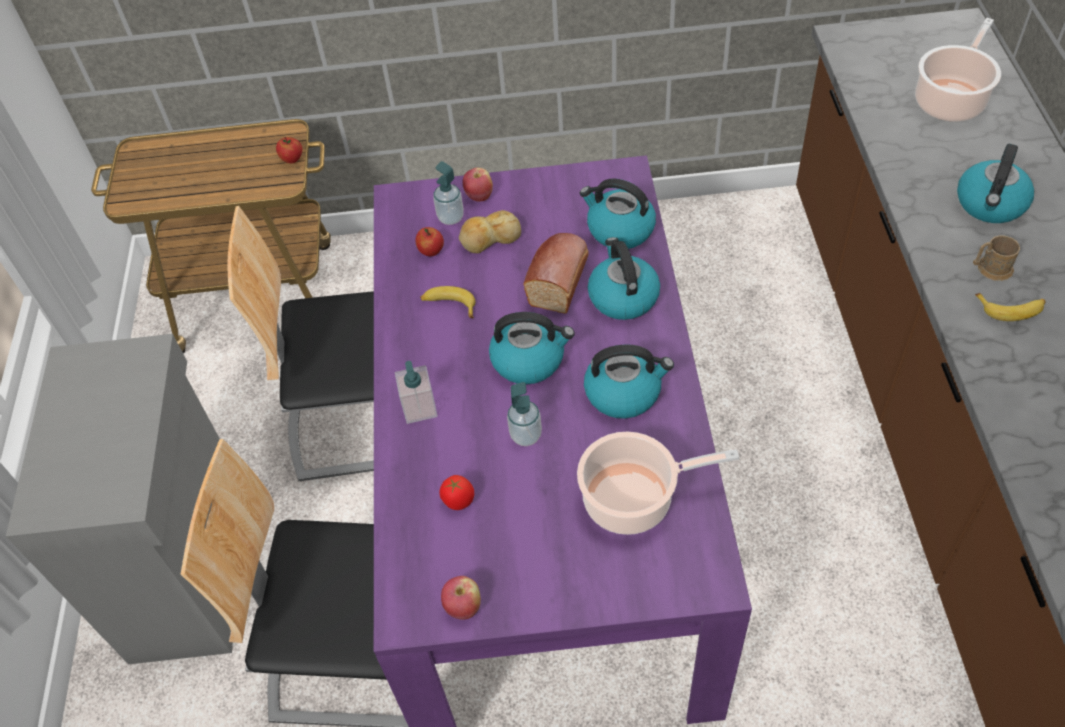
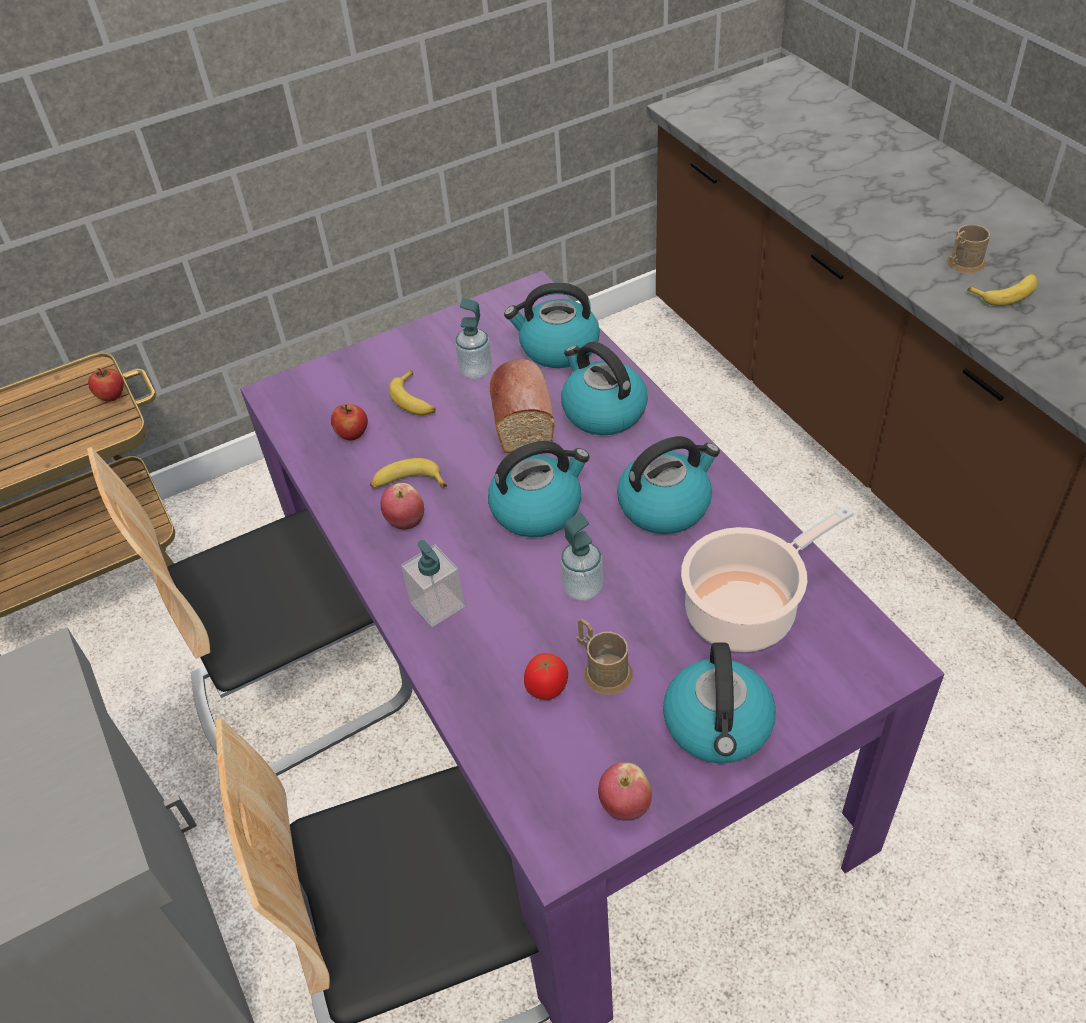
camera: 25 degrees left, 5 degrees down
(451, 217) = (355, 393): soap dispenser -> soap dispenser (476, 371)
(479, 196) = (377, 362): apple -> apple (406, 521)
(490, 238) = (415, 400): bread -> banana
(504, 502) = (602, 669): none -> brown mug
(951, 100) = (822, 134): cooking pot -> none
(990, 204) = (922, 211): kettle -> kettle (718, 726)

